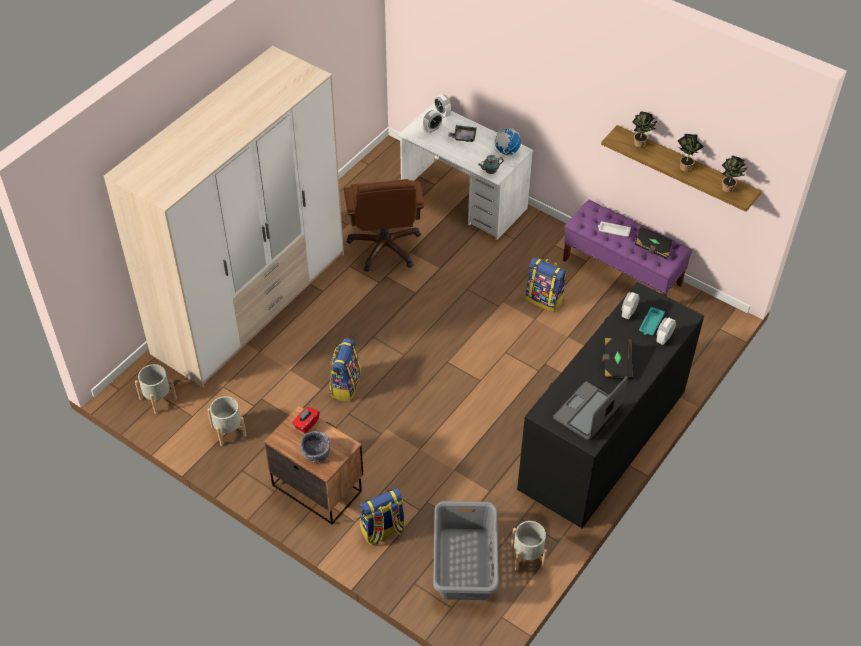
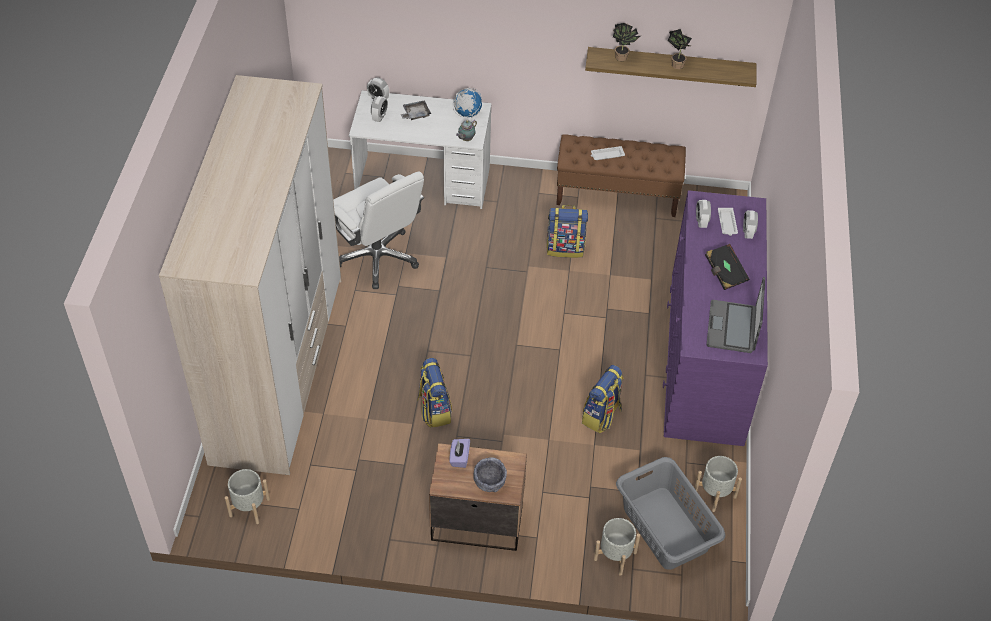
camera: 30 degrees left, 0 degrees up
(228, 431) = (347, 506): grey planter -> grey planter (615, 556)
(306, 424) = (459, 458): red tissue box -> purple tissue box
(382, 531) = (569, 533): backpack -> backpack (601, 416)
(385, 247) = (378, 257): brown office chair -> white office chair
(602, 439) = (706, 356): black dresser -> purple dresser
(622, 272) = (617, 195): purple bench -> brown bench
(651, 323) = (727, 223): turquoise tray -> white tray
(652, 248) = (652, 158): black book -> none
(729, 189) = (728, 71): potted plant -> none

